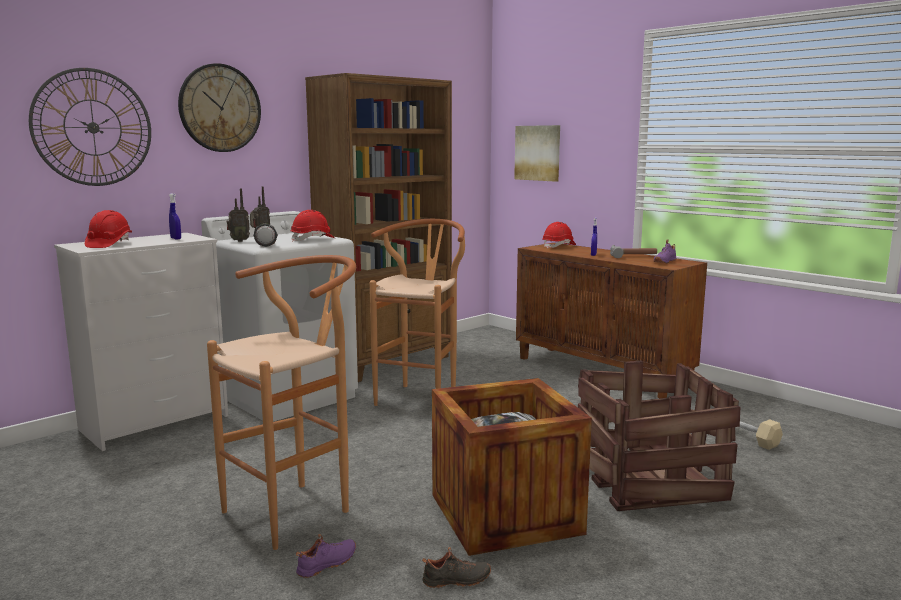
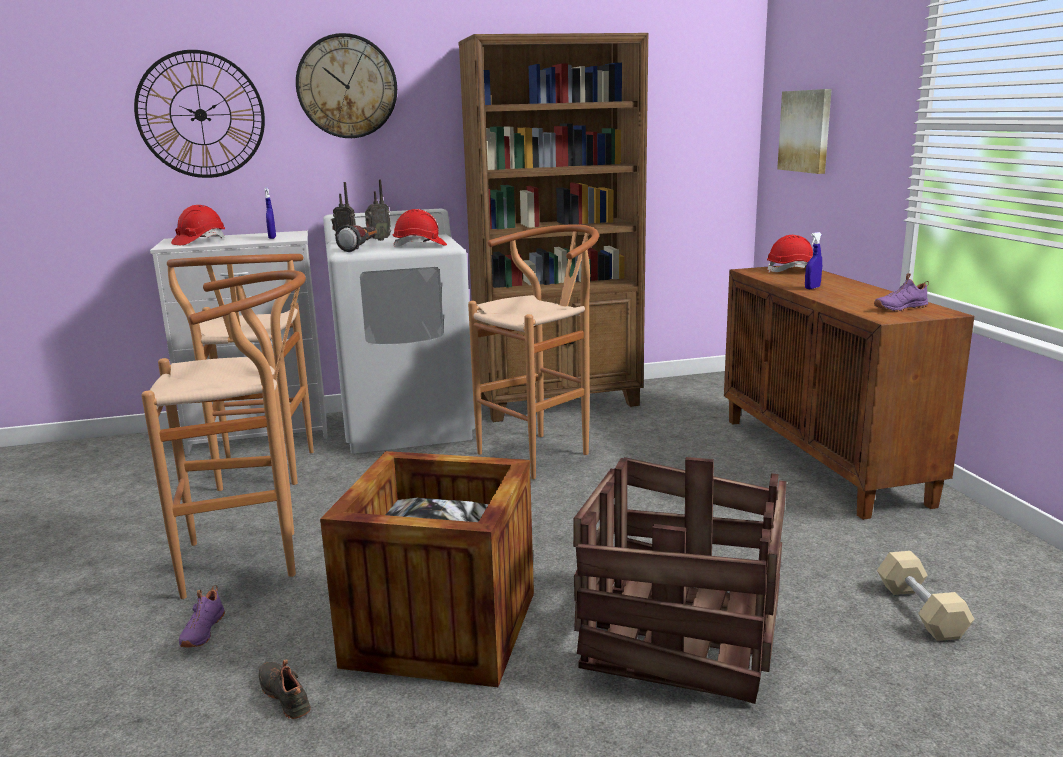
camera: 30 degrees right, 5 degrees up
(208, 452) = (262, 475): none -> brown stool
(327, 564) = (201, 631): purple shoe -> purple shoe turned 105 degrees clockwise
(457, 581) = (286, 695): black shoe -> black shoe turned 150 degrees counterclockwise
(631, 255) = (870, 293): hammer -> none

